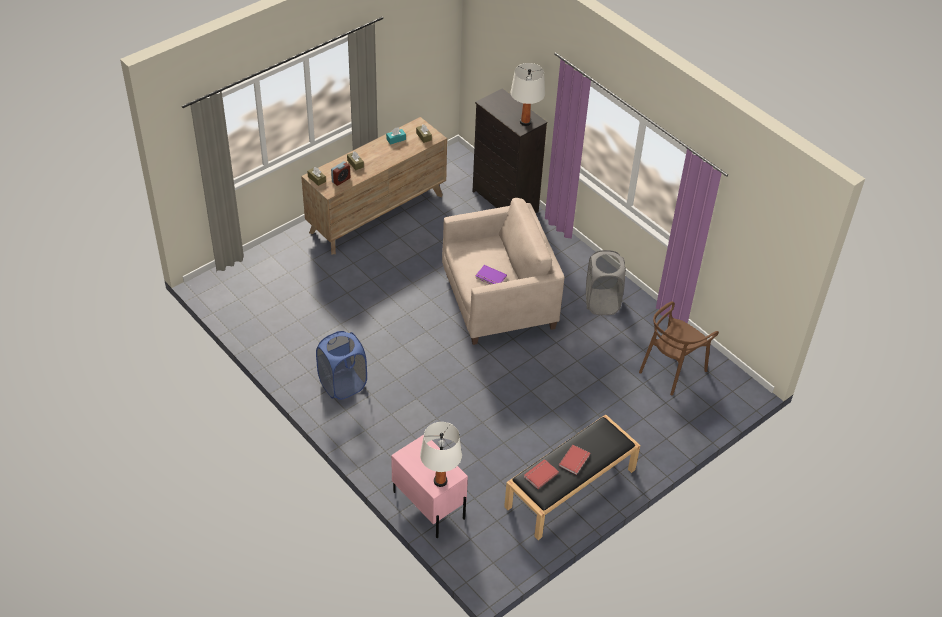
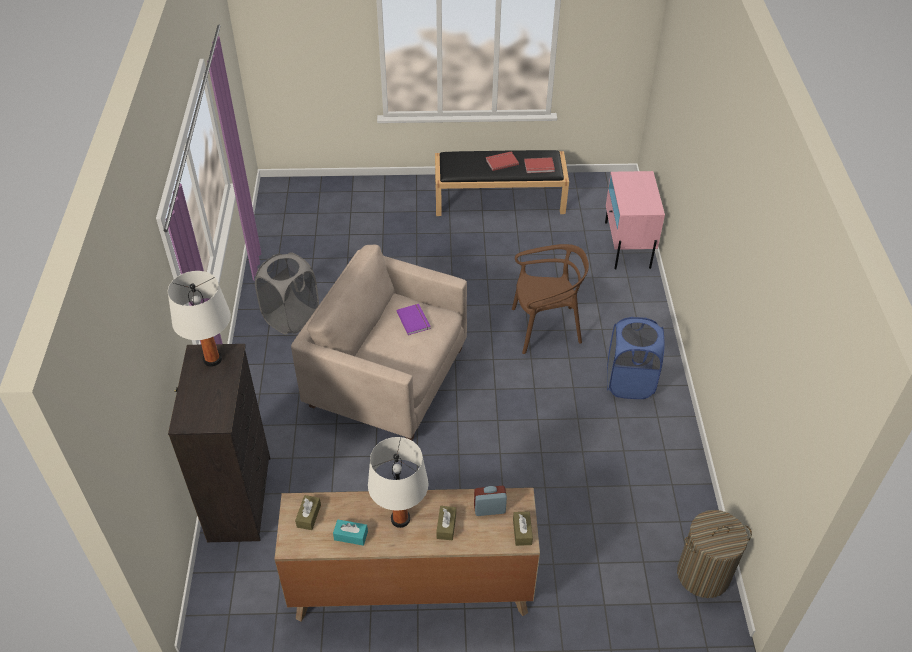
camera: 140 degrees left, 0 degrees up
(226, 296) = (703, 574): none -> laundry basket
(440, 481) = (637, 178): white table lamp -> white table lamp (400, 519)
(671, 369) = (311, 231): brown chair -> brown chair (545, 328)

